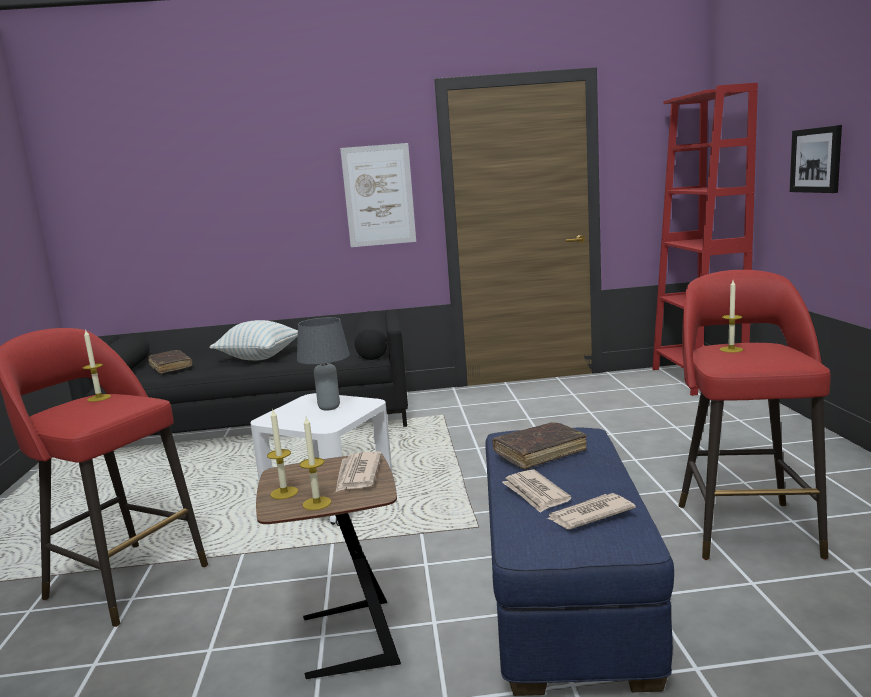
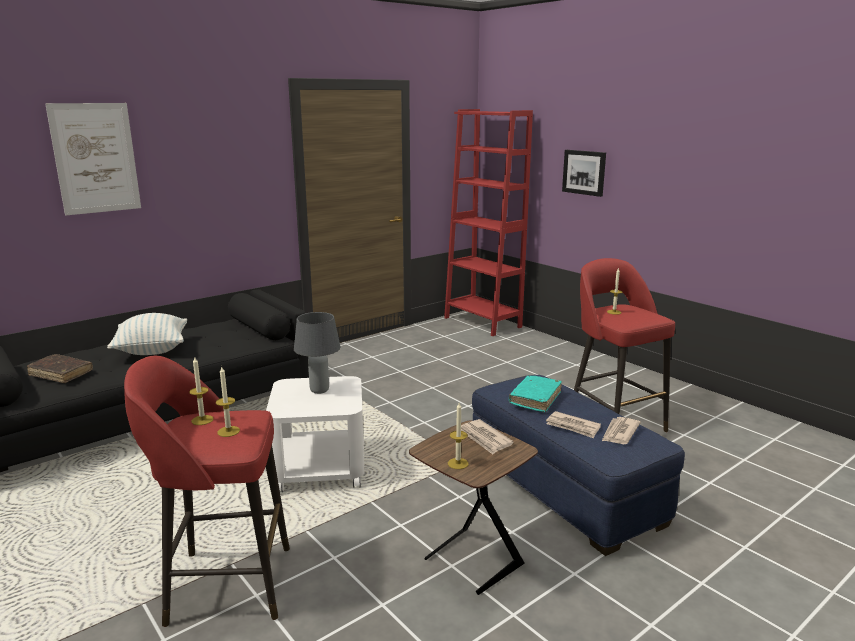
camera: 35 degrees left, 5 degrees up
(317, 503) = (494, 465): candle -> candle (228, 431)
(379, 195) = (241, 184): picture -> picture (95, 158)
(539, 453) = (535, 399): brown book -> turquoise book

